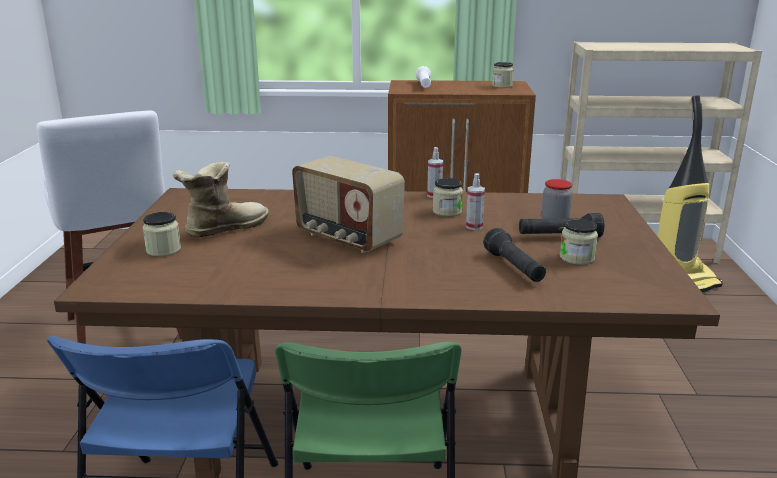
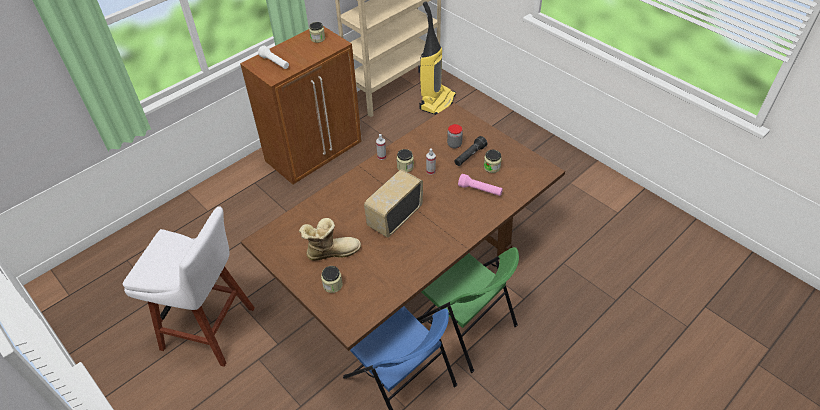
camera: 45 degrees left, 25 degrees up
(223, 229) = (331, 251): boot -> boot turned 75 degrees clockwise
(347, 238) = (394, 217): radio -> radio turned 135 degrees clockwise
(514, 268) = (480, 190): black flashlight -> pink flashlight

